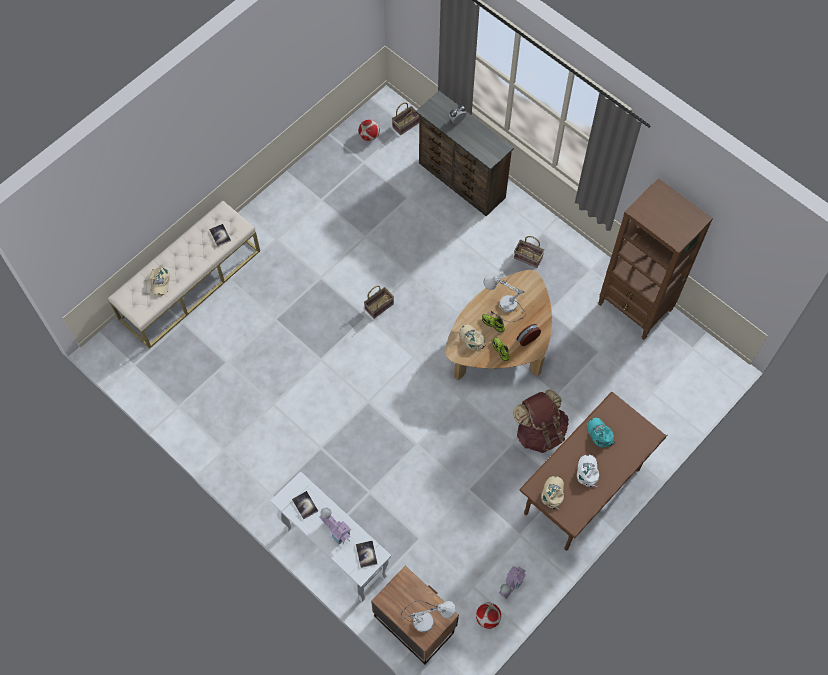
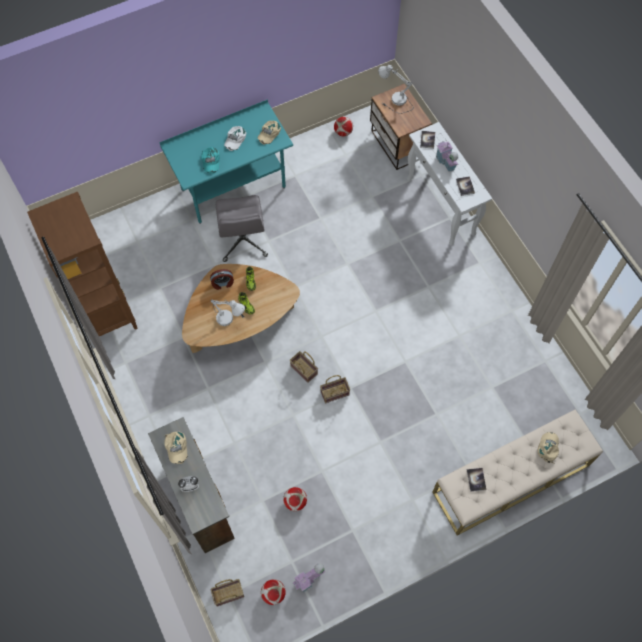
camera: 160 degrees left, 0 degrees up
(379, 205) = (295, 502): none -> football
(472, 338) = (271, 299): beige cap -> beige cap (176, 447)
(510, 585) = (317, 146): toy house -> toy house (309, 580)
(529, 257) = (175, 394): basket -> basket (303, 370)
(539, 432) = (243, 241): brown backpack -> grey office chair
(582, 492) = (233, 188): brown desk -> turquoise desk

